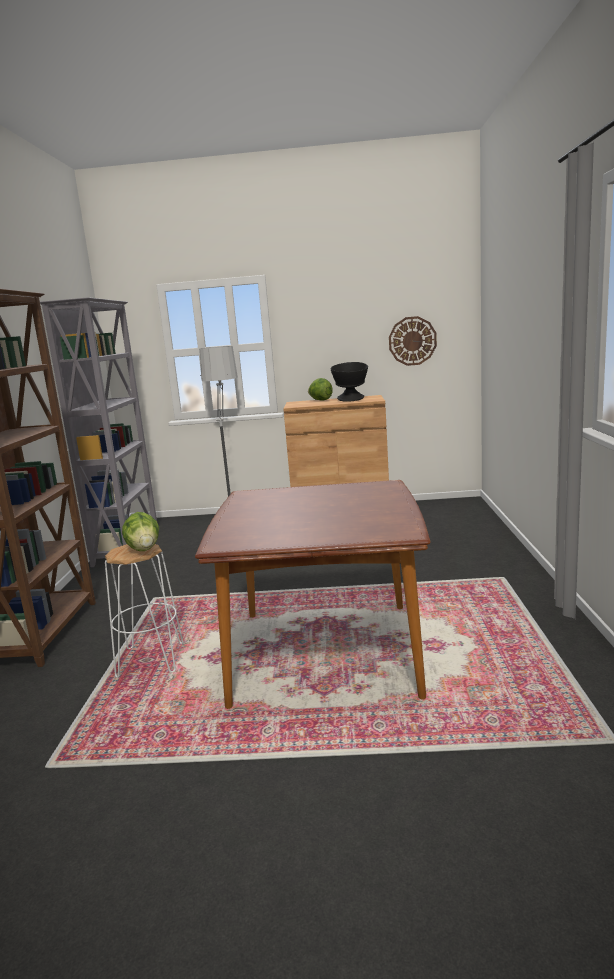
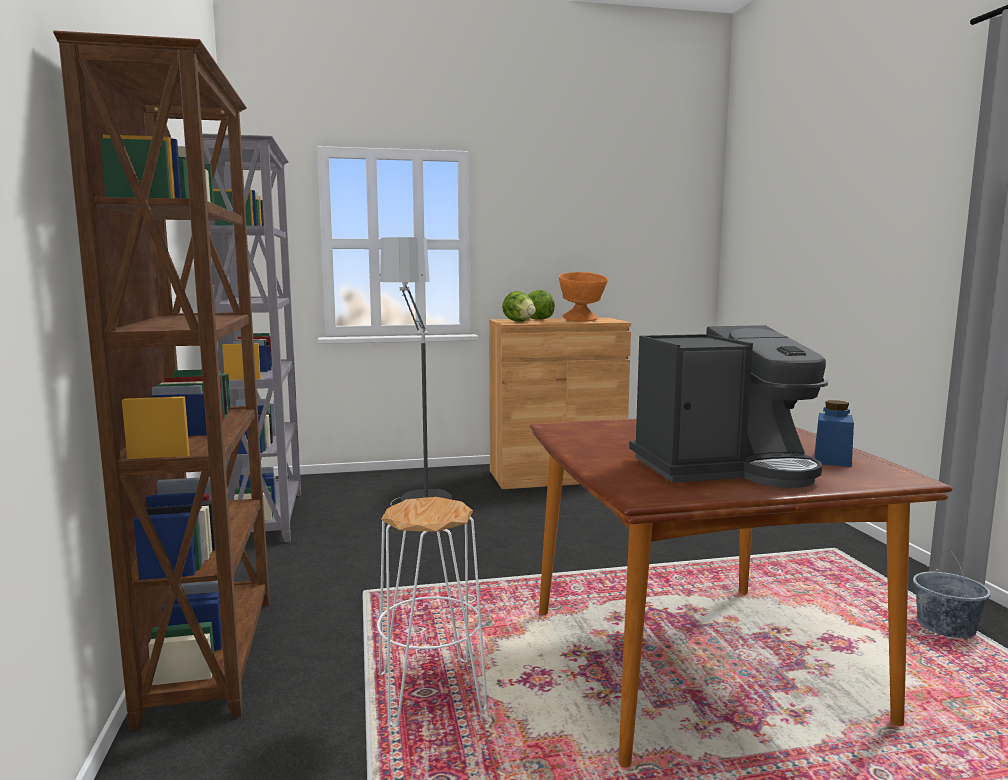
camera: 15 degrees left, 5 degrees down
(144, 549) = (446, 507): lettuce -> lettuce (519, 321)
(299, 526) = (725, 468): none -> coffee machine
(351, 400) = (582, 320): black bowl -> orange bowl
(383, 519) = (832, 459): none -> blue jar
(412, 341) = (643, 254): wall clock -> none
(529, 638) = (946, 627): none -> grey bucket

